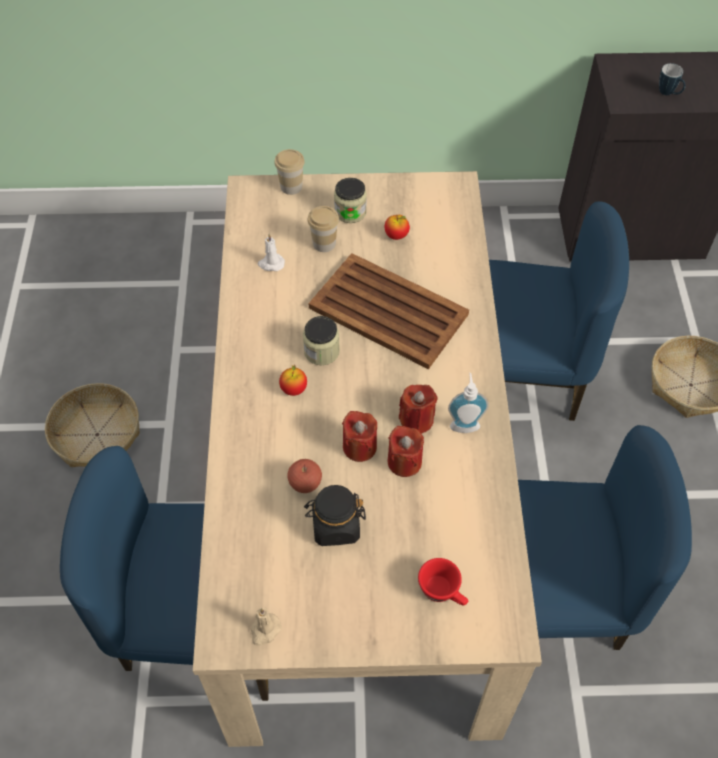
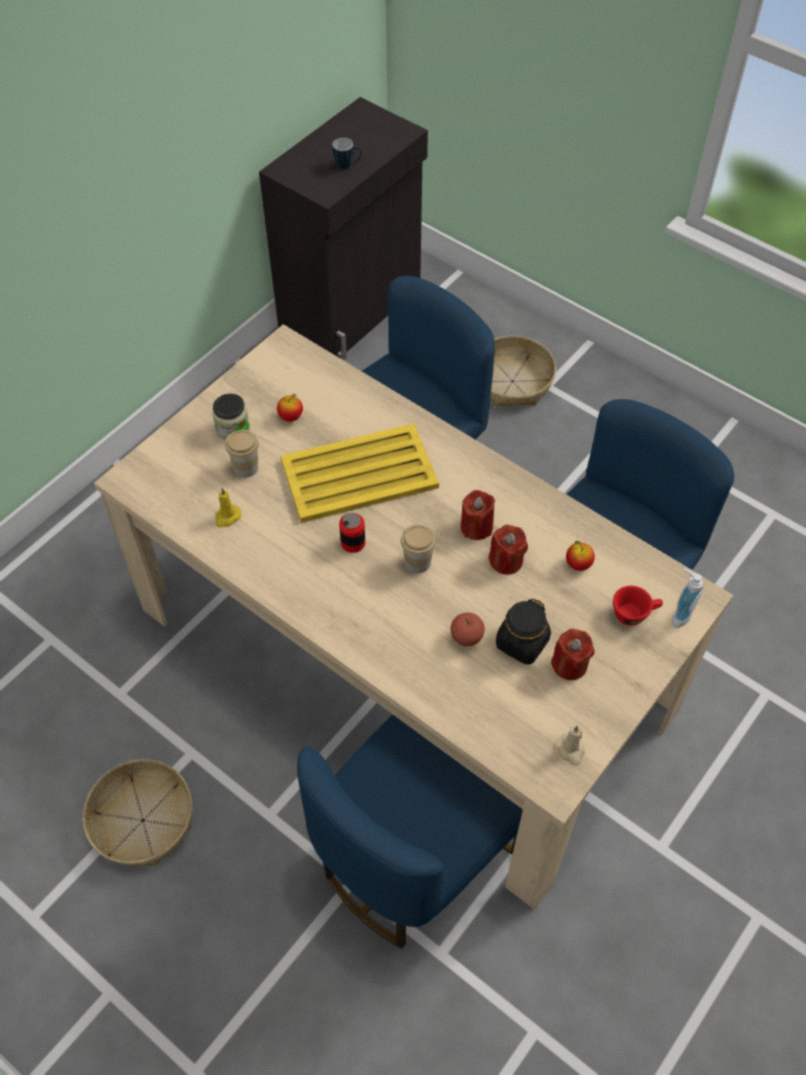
camera: 50 degrees left, 0 degrees up
(271, 264) = (227, 517): white candle -> yellow candle
(291, 186) = (159, 448): cup -> cup (417, 562)
(294, 389) = (370, 586): apple -> apple (578, 564)
(321, 351) = (353, 543): jar -> can
(359, 447) = (466, 579): red candle -> red candle (569, 664)
(389, 312) = (360, 474): brown tray -> yellow tray
(464, 423) = (508, 501): soap dispenser -> soap dispenser (678, 615)

